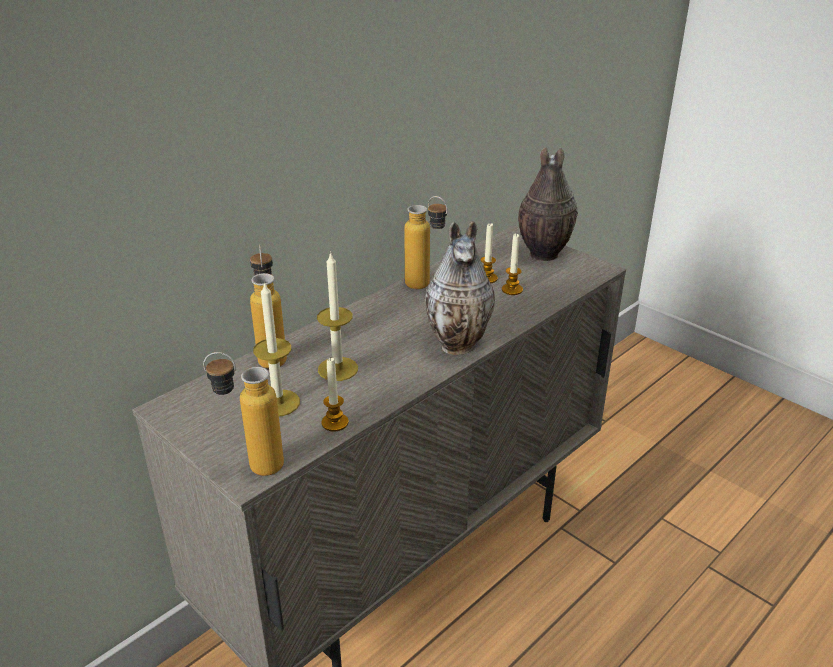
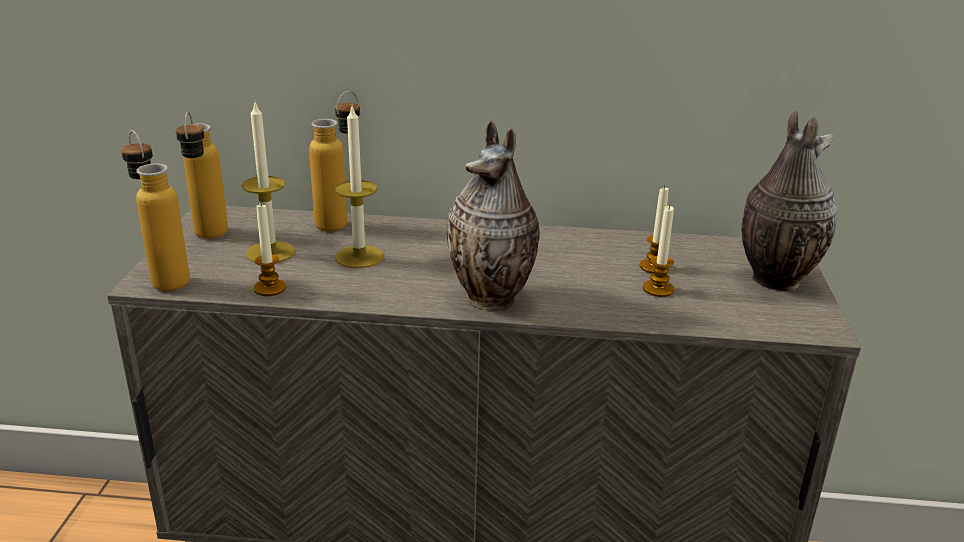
camera: 50 degrees right, 5 degrees down
(426, 287) = (574, 242): bottle -> bottle (209, 239)

